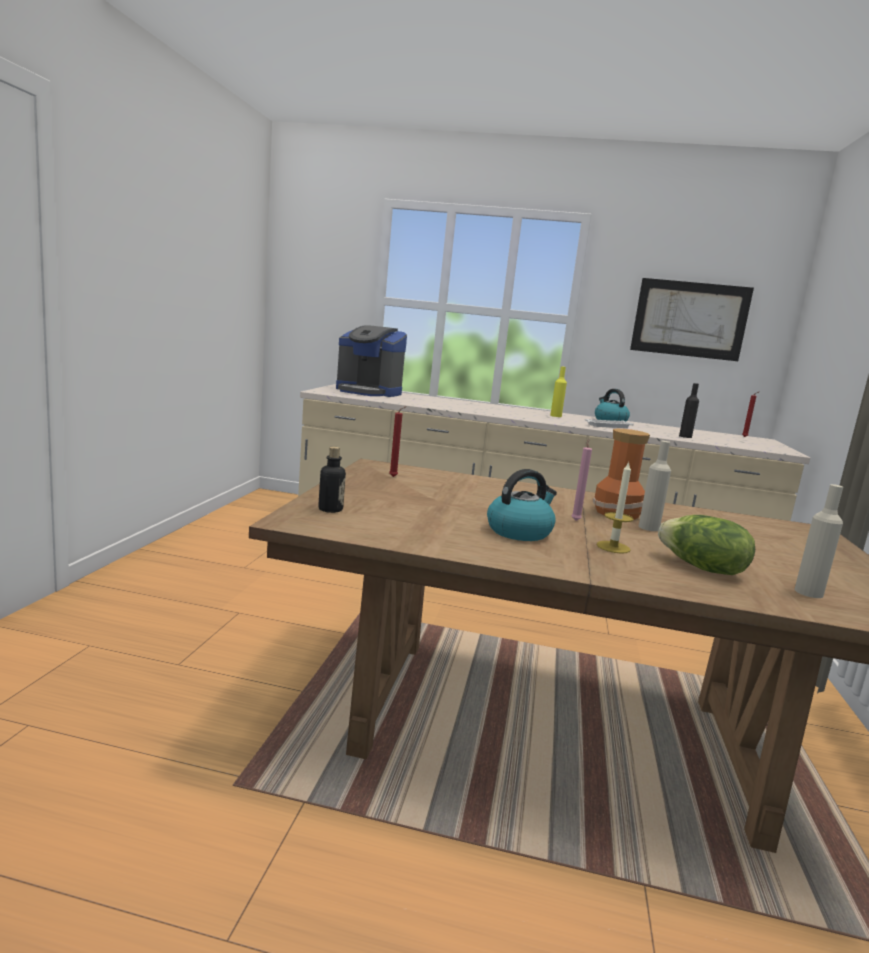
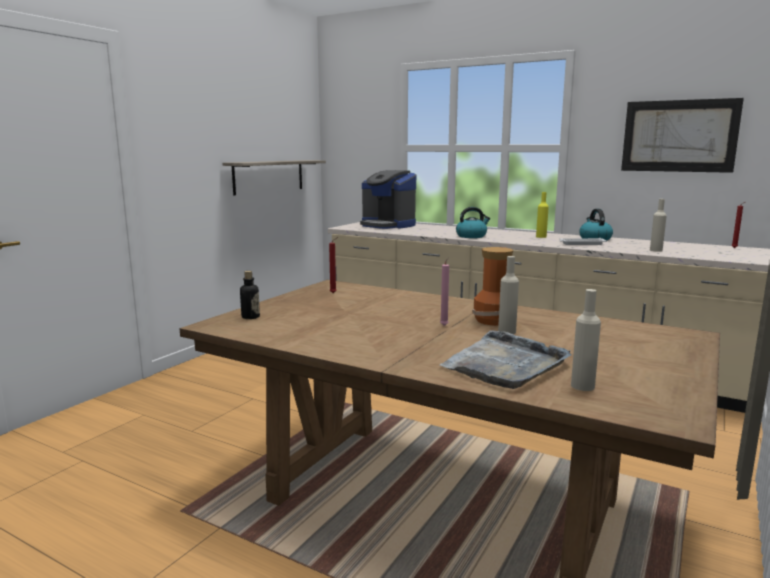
camera: 20 degrees right, 0 degrees up
(213, 318) = (269, 176): none -> shelf
(519, 531) = (379, 333): kettle -> kettle (471, 236)
(613, 547) = (446, 346): candle -> none
(685, 436) = (656, 250): black bottle -> beige bottle
(702, 568) = (505, 364): lettuce -> grey tray

